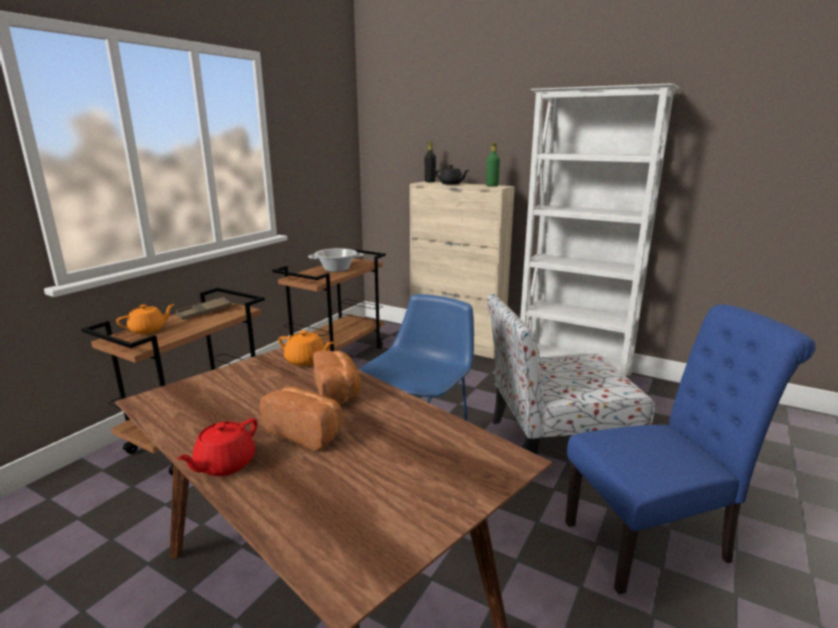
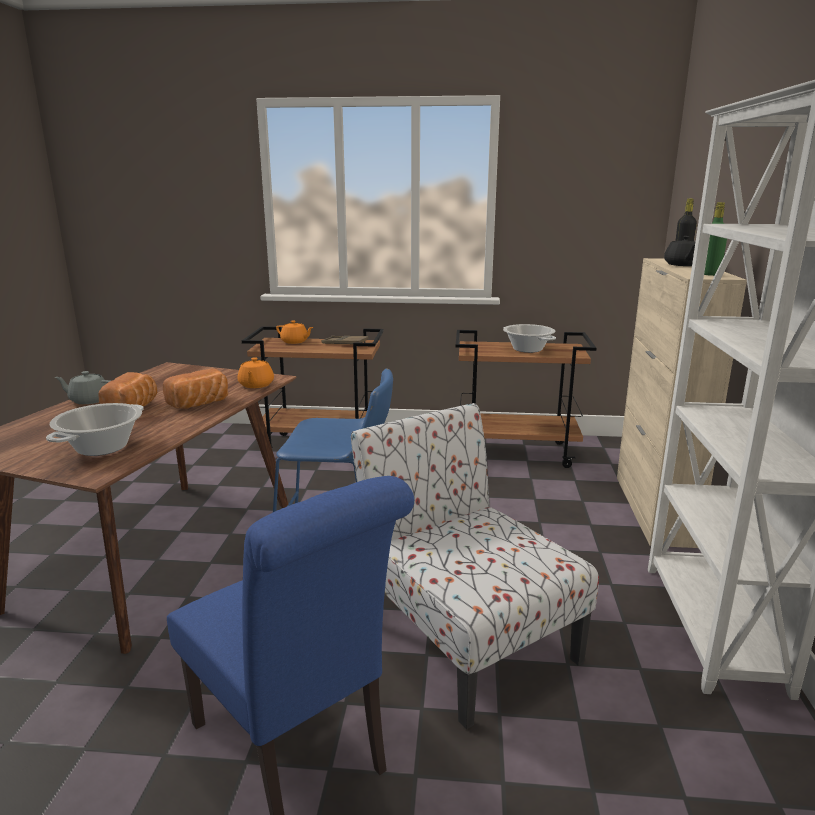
camera: 65 degrees right, 0 degrees up
(224, 464) = (89, 400): red teapot -> grey teapot
(432, 455) = (102, 447): none -> cooking pot

